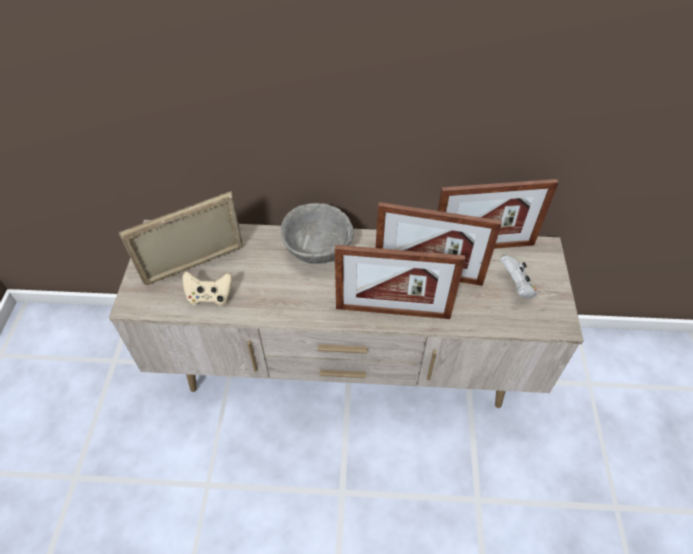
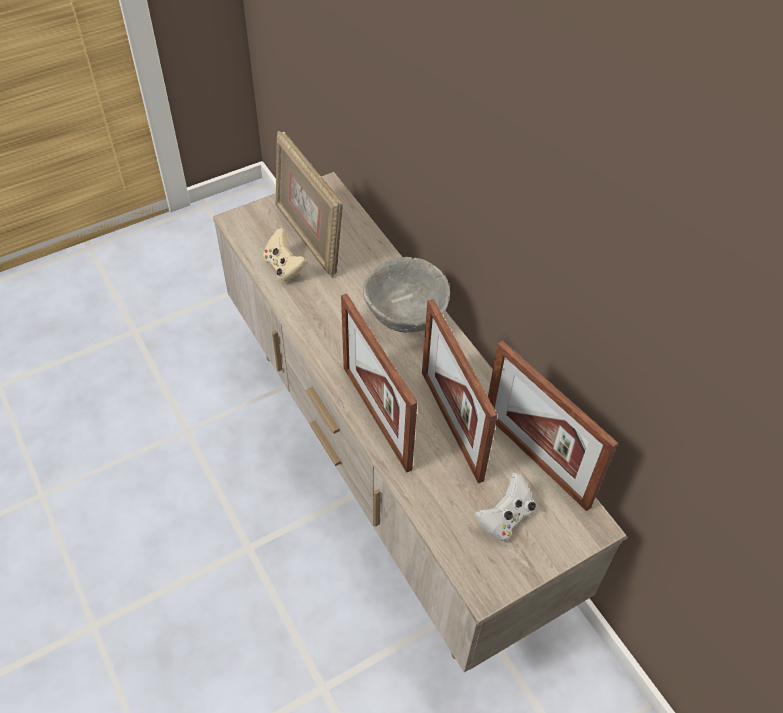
camera: 55 degrees right, 0 degrees up
(195, 267) = (309, 238): picture frame -> picture frame turned 150 degrees counterclockwise

